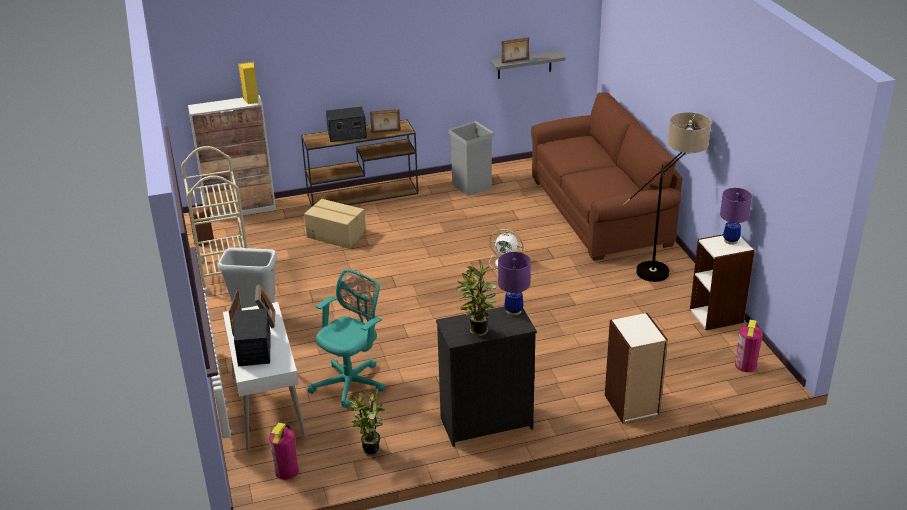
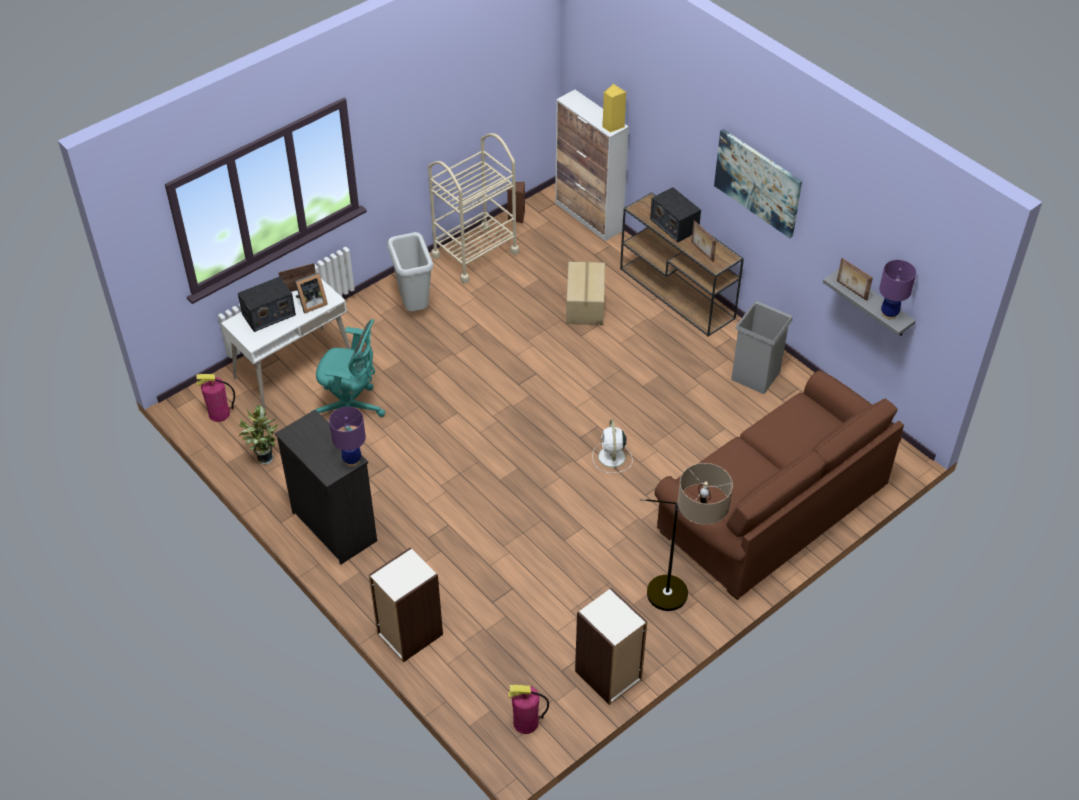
camera: 65 degrees right, 15 degrees up
(402, 46) = (758, 182): none -> picture
(478, 332) = (306, 445): potted plant -> none
(730, 240) = (623, 619): purple table lamp -> purple table lamp (889, 314)

